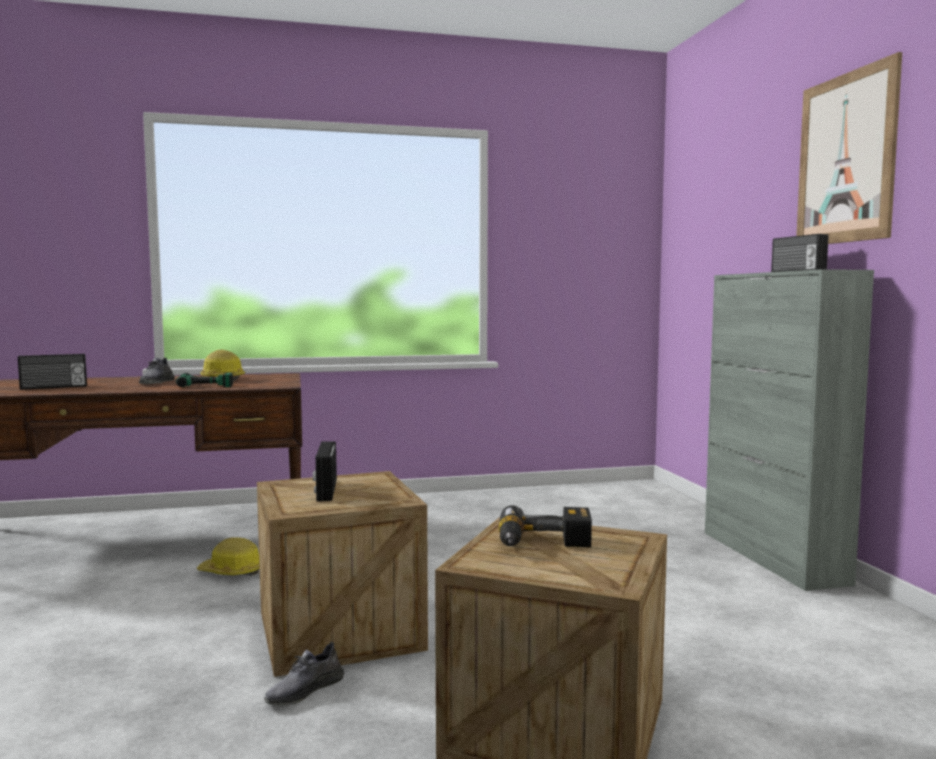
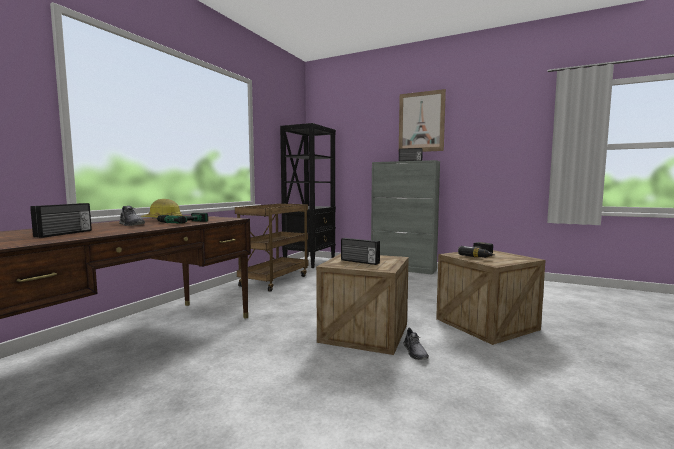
camera: 50 degrees left, 0 degrees up
(232, 572) = (247, 337): hard hat -> none
(474, 508) = (274, 280): none -> brown cart
(623, 491) = (310, 262): none -> black bookcase

